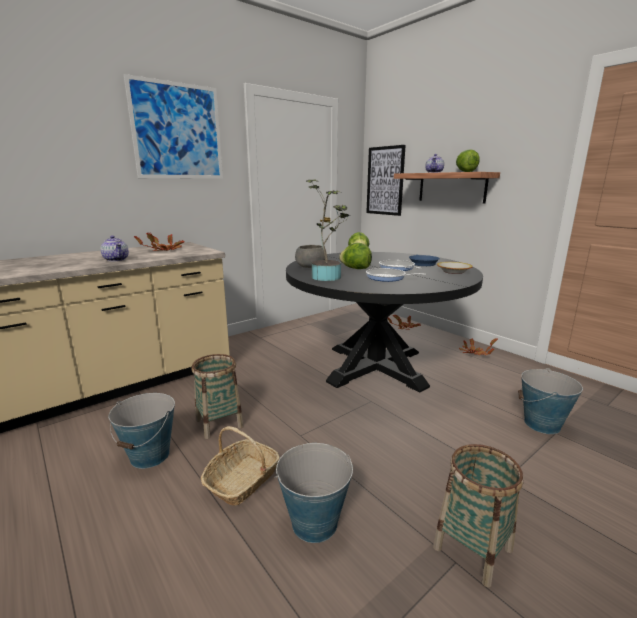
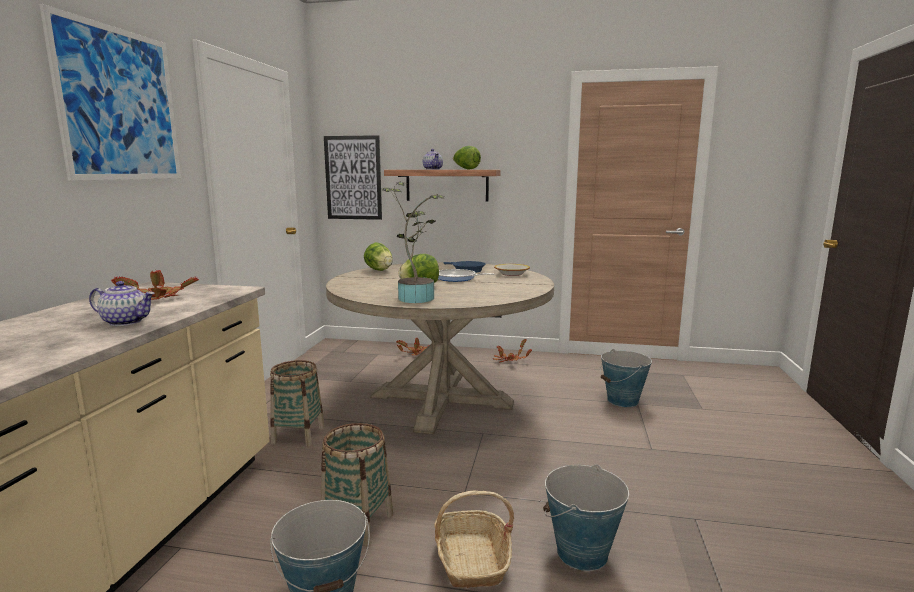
camera: 40 degrees left, 5 degrees down
(310, 267) = (367, 291): grey bowl -> none
(375, 366) = (441, 400): black dining table -> beige dining table
(388, 277) = (474, 288): frying pan -> none
(472, 548) = (691, 504): basket -> basket (298, 435)

